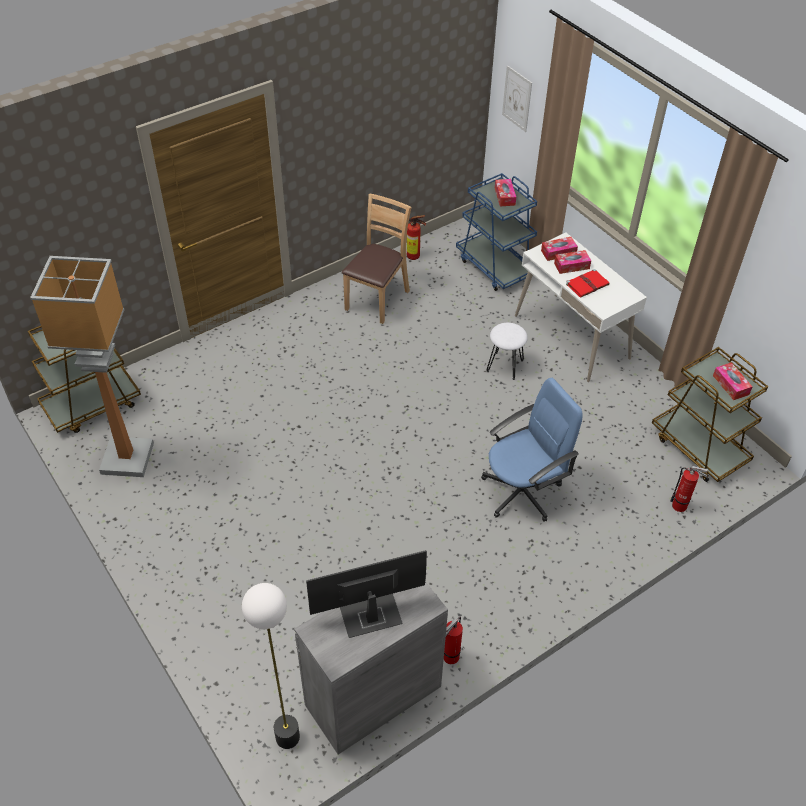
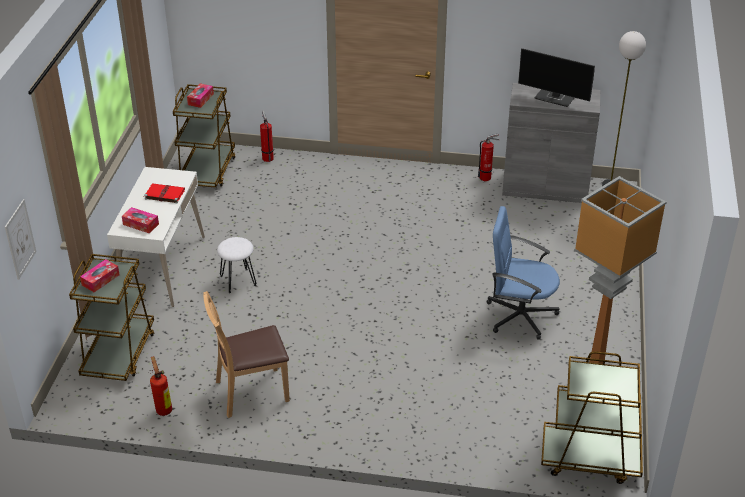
camera: 135 degrees left, 10 degrees down
(495, 266) = (119, 354): blue cart -> brown cart
(522, 491) = (342, 213): blue office chair -> blue office chair (519, 315)
(571, 266) = (150, 211): tissue box -> none

